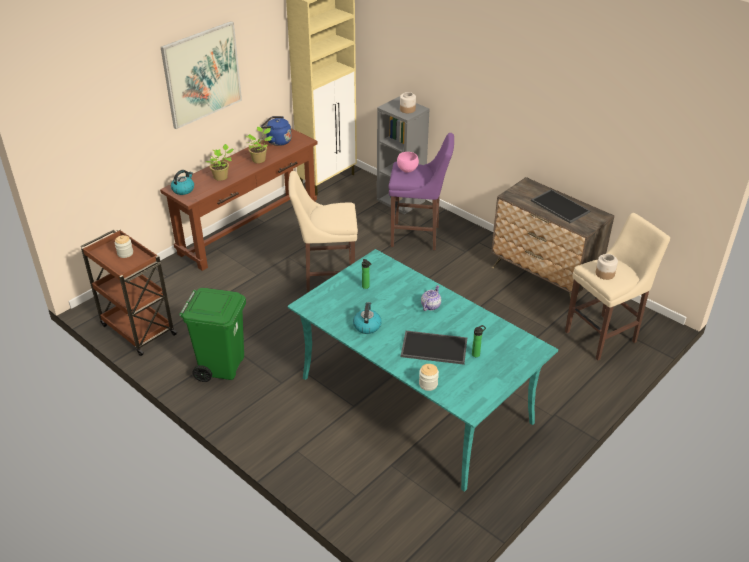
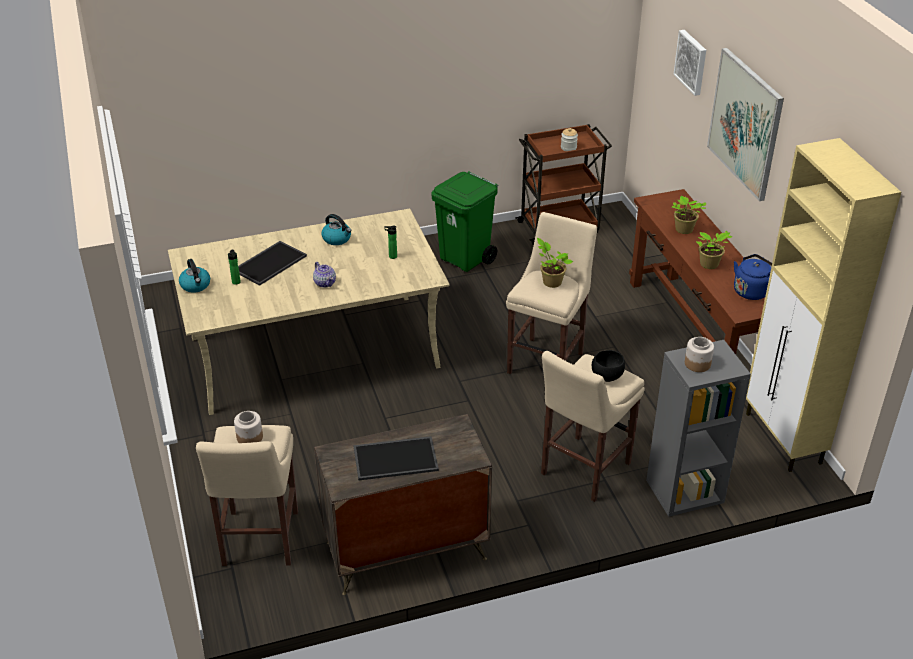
camera: 120 degrees right, 0 degrees up
(122, 98) = (692, 62): none -> picture
(183, 189) = (672, 201): kettle -> kettle (196, 285)
(328, 214) = (551, 282): none -> potted plant
(407, 170) = (606, 376): pink bowl -> black bowl
(414, 400) = (314, 352): turquoise dining table -> beige dining table
(418, 236) = (582, 470): purple stool -> beige stool
(428, 384) = (234, 244): jar -> none

